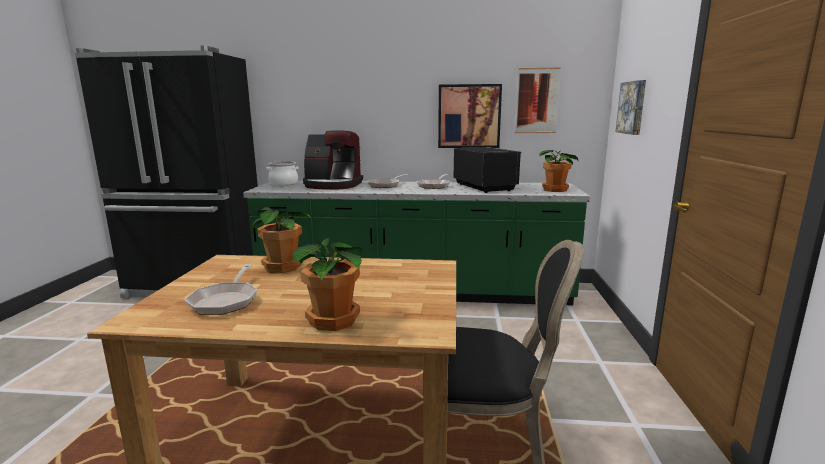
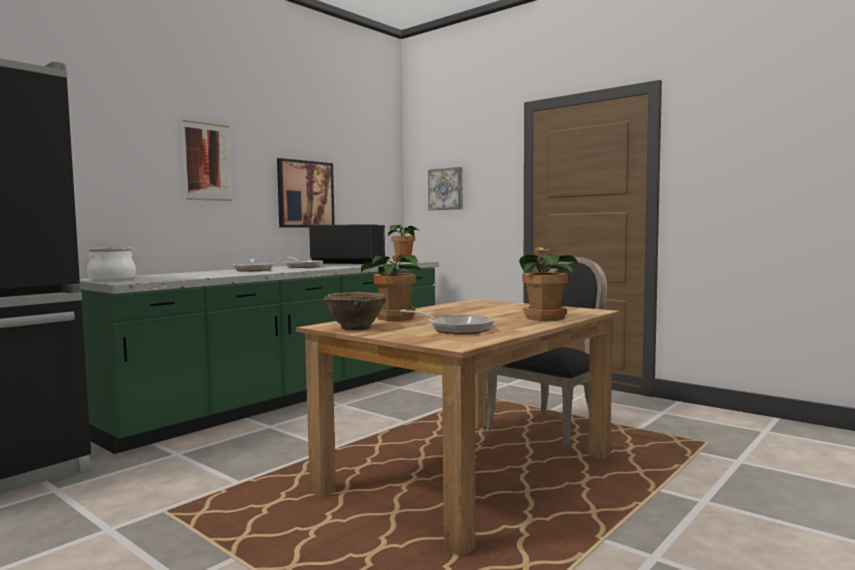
camera: 55 degrees left, 10 degrees down
(215, 270) = (355, 328): none -> brown bowl
(332, 185) = (193, 274): coffee machine -> none
(537, 101) = (356, 182): picture -> picture (207, 161)

